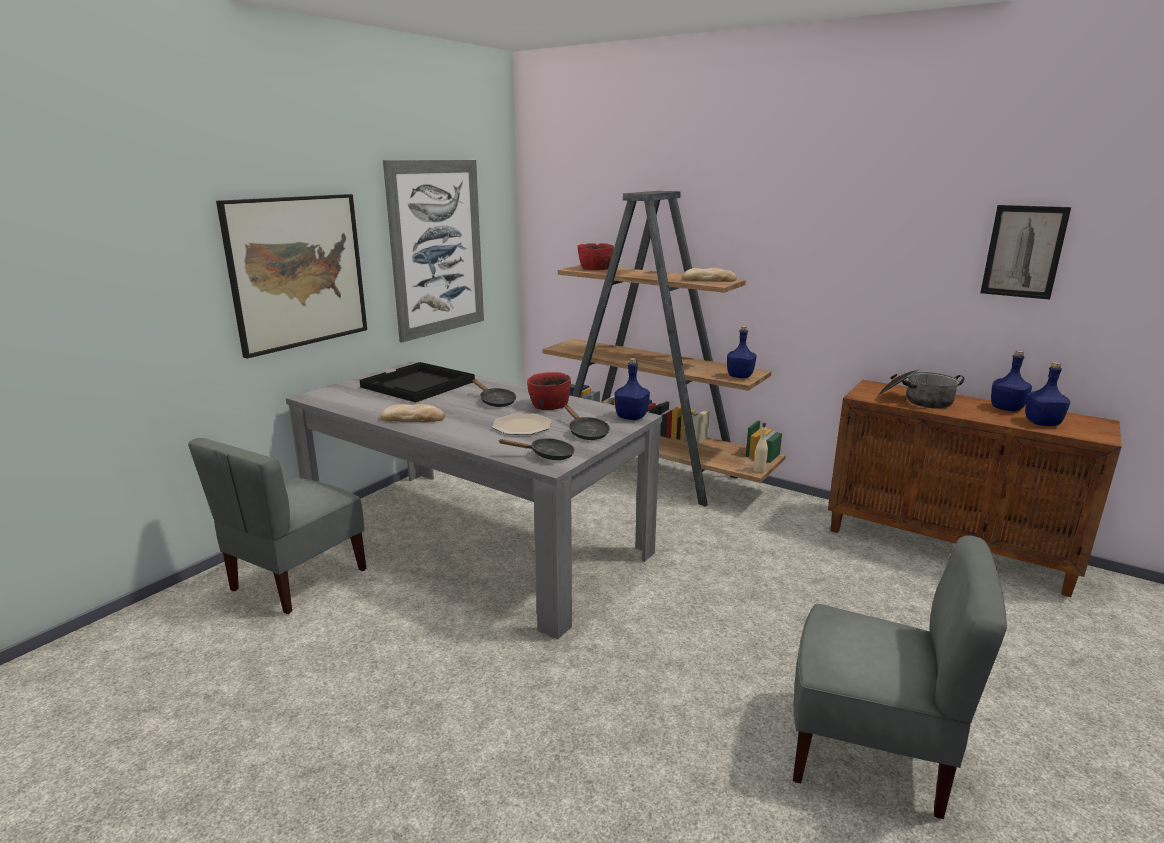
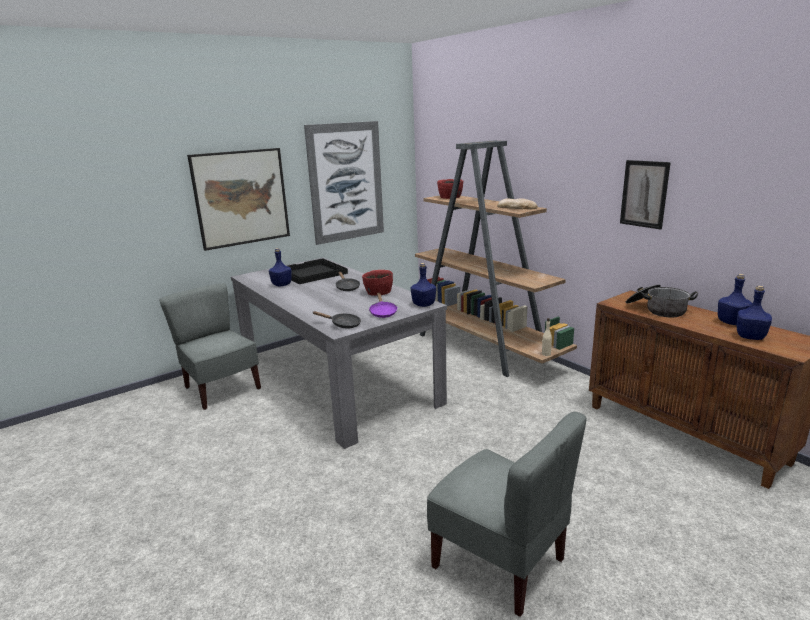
camera: 20 degrees right, 0 degrees up
(297, 579) = (221, 389): grey chair -> grey chair turned 90 degrees clockwise
(413, 418) = (287, 294): bread -> none
(522, 426) = (347, 304): plate -> none
(586, 433) = (382, 312): black frying pan -> purple frying pan
(740, 376) = (535, 281): blue bottle -> blue bottle (282, 284)
(1023, 251) = (751, 190): picture -> picture (644, 194)

